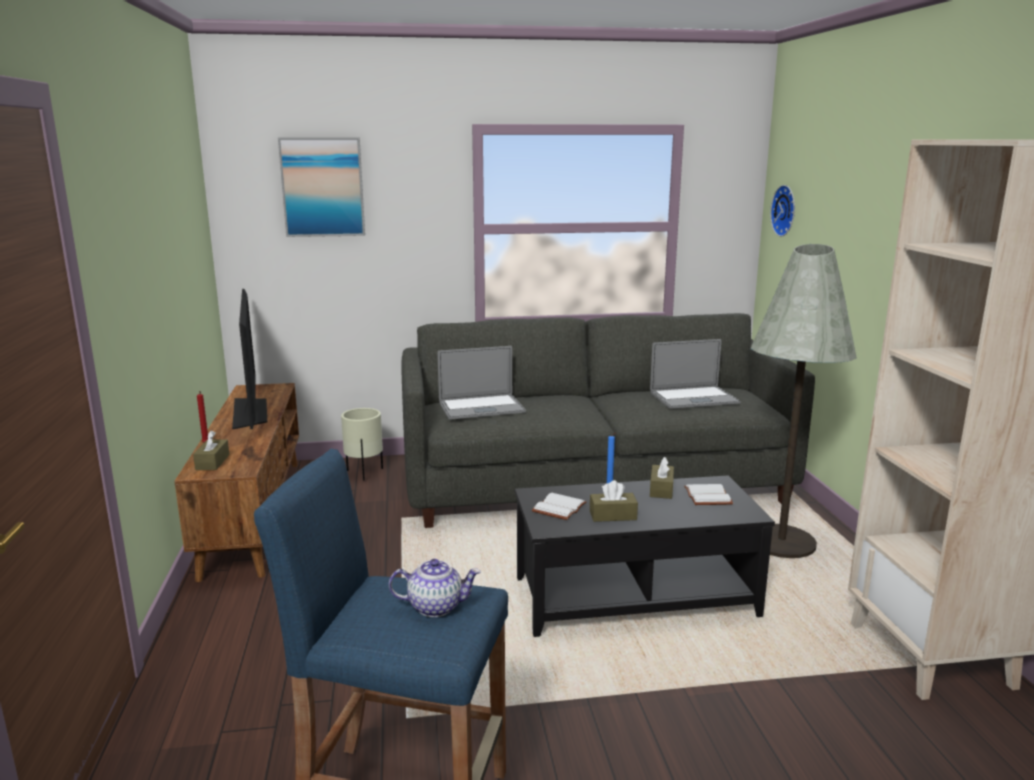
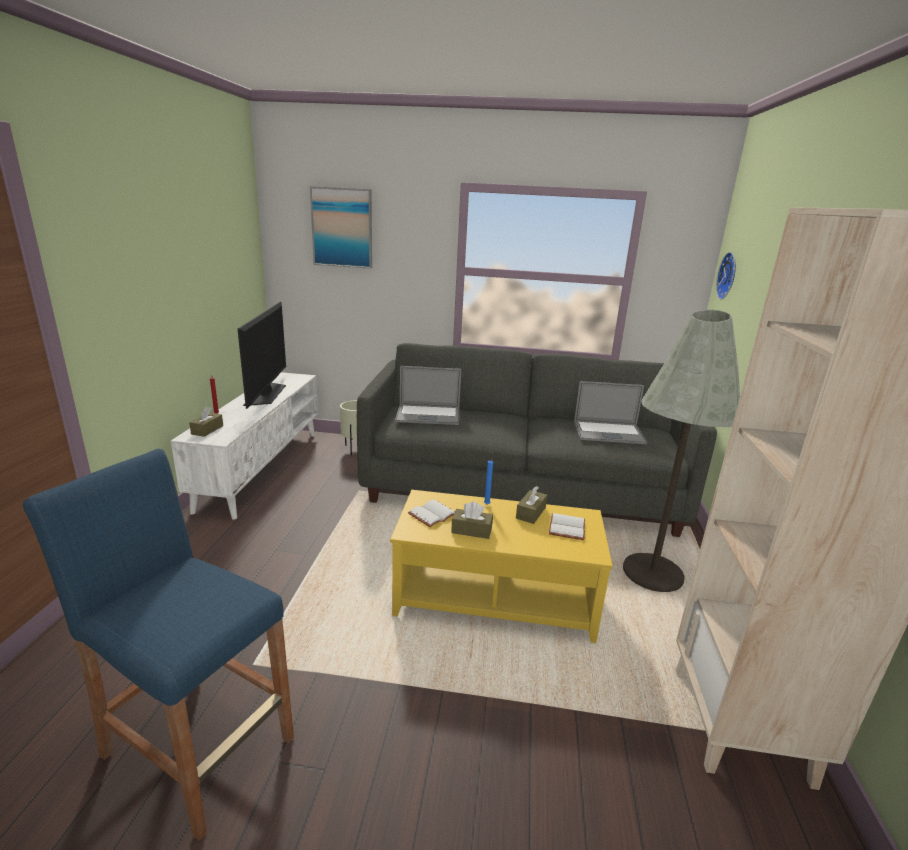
camera: 15 degrees right, 5 degrees up
(253, 514) = (261, 468): brown tv stand -> white tv stand
(436, 606) = (201, 603): teapot -> none
(634, 596) = (495, 596): black coffee table -> yellow coffee table

